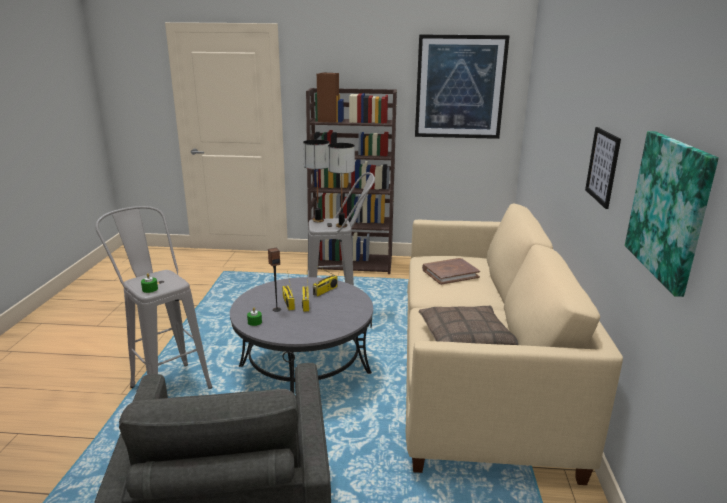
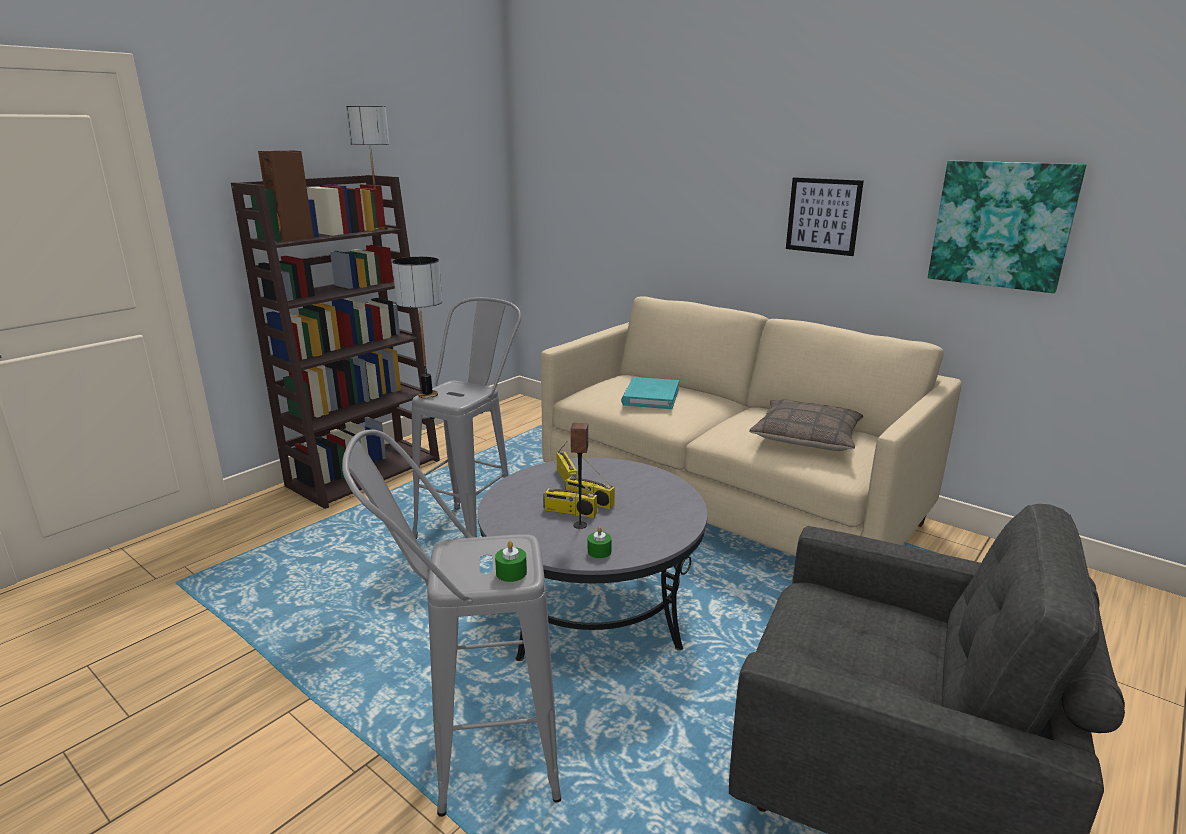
camera: 55 degrees left, 0 degrees up
(342, 225) = (476, 388): table lamp -> table lamp (379, 228)
(450, 273) = (650, 396): brown book -> turquoise book
(460, 87) = (442, 166): picture -> none

